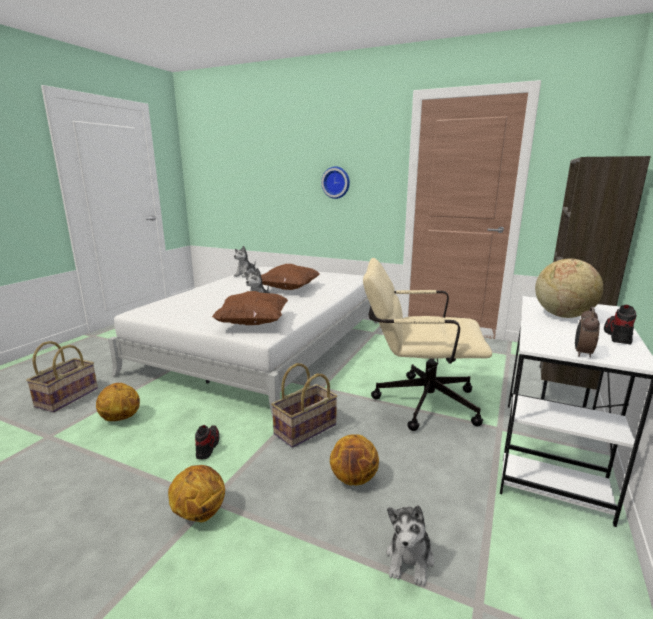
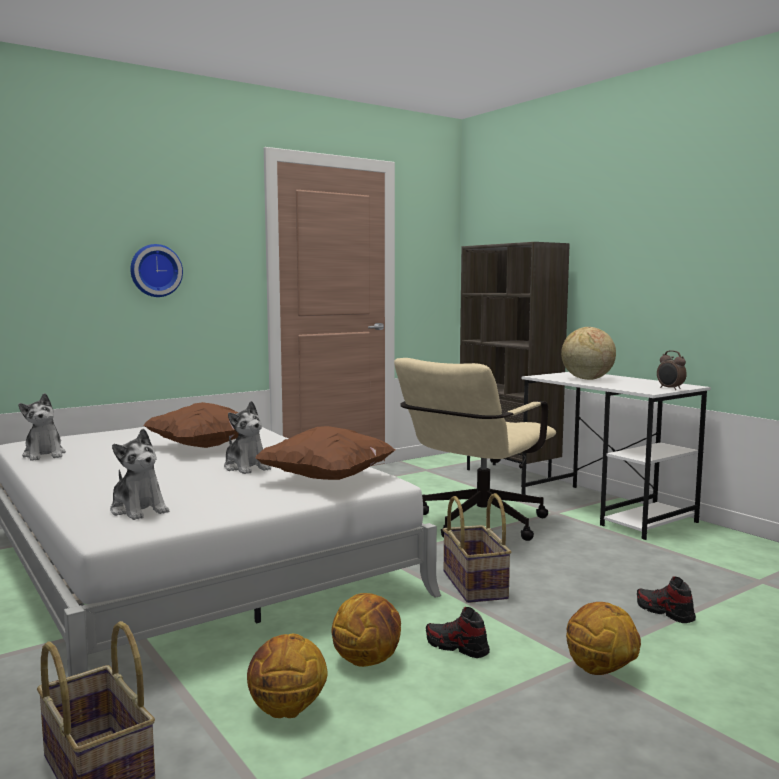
camera: 60 degrees left, 10 degrees down
(354, 479) = (590, 583): basketball -> basketball (368, 660)
(410, 559) = (709, 589): plush toy -> plush toy (139, 510)
(617, 335) = (641, 380): shoe -> shoe (664, 612)

